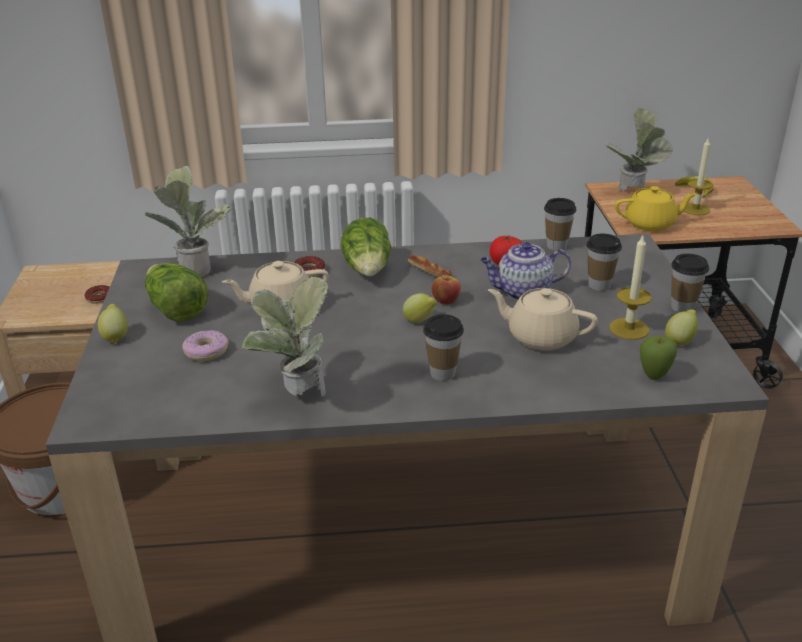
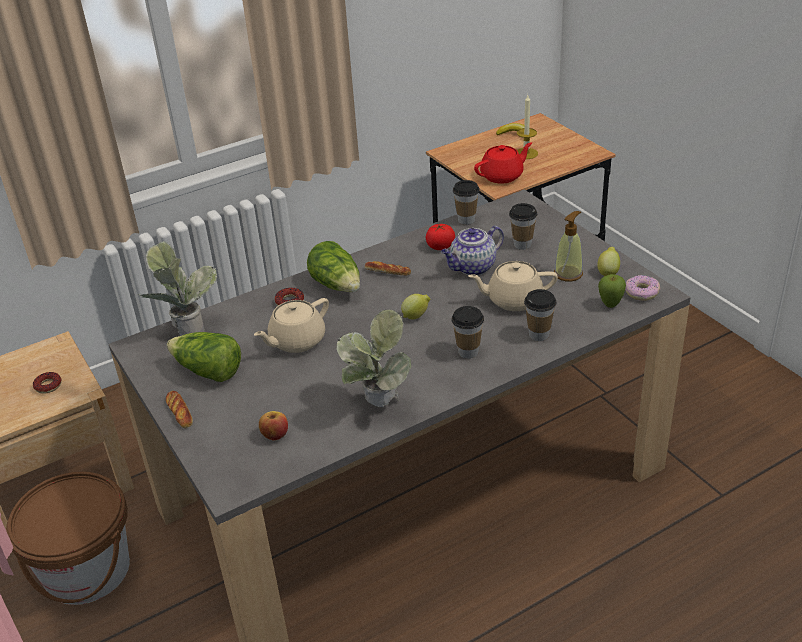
camera: 25 degrees left, 5 degrees up
(115, 337) = (180, 412): lemon -> bread
(206, 351) = (271, 398): donut -> donut (641, 292)
(445, 301) = (421, 293): apple -> apple (275, 435)
(629, 329) = (568, 274): candle -> soap dispenser
(633, 192) = (469, 150): potted plant -> none
(651, 224) = (502, 176): yellow teapot -> red teapot
(682, 307) = (591, 245): cup -> cup (539, 335)

